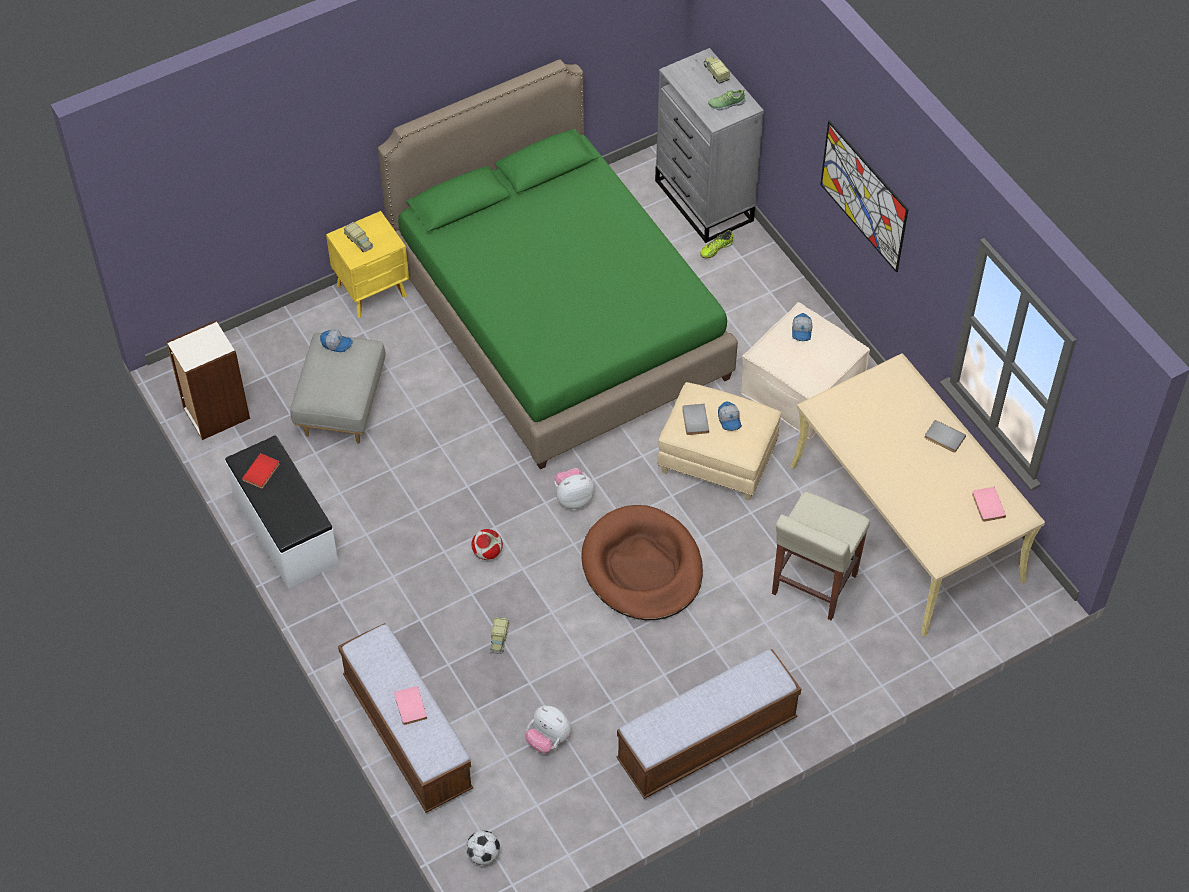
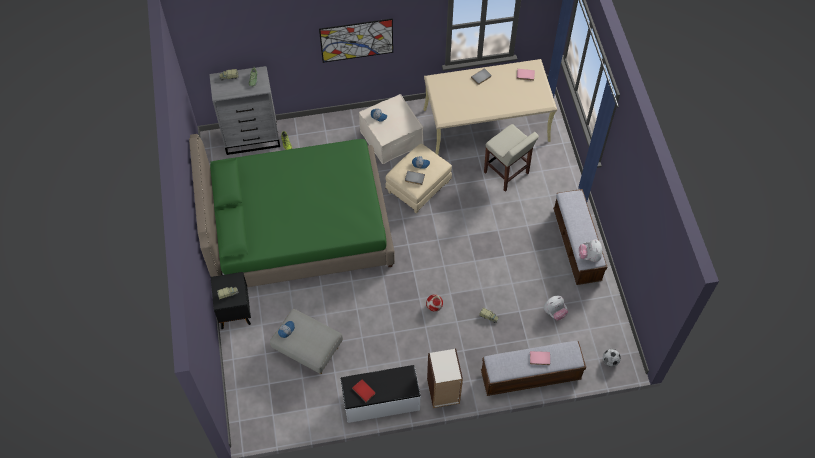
camera: 70 degrees left, 5 degrees up
(215, 413) = (284, 418): bookcase -> bookcase (443, 391)
(373, 291) = (235, 311): yellow nightstand -> black nightstand
(573, 498) = (416, 257): plush toy -> plush toy (589, 256)
(642, 567) = (469, 240): brown dog bed -> none

